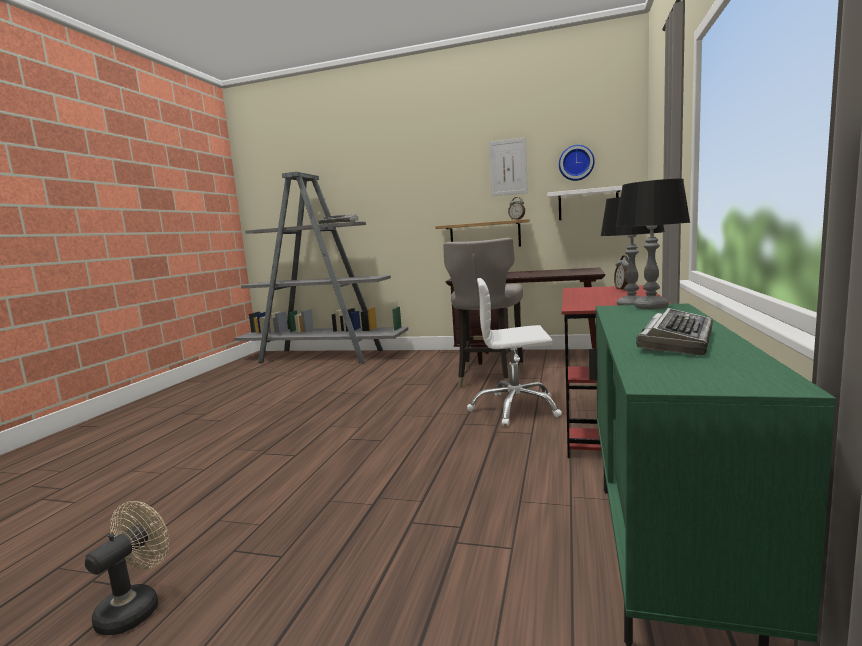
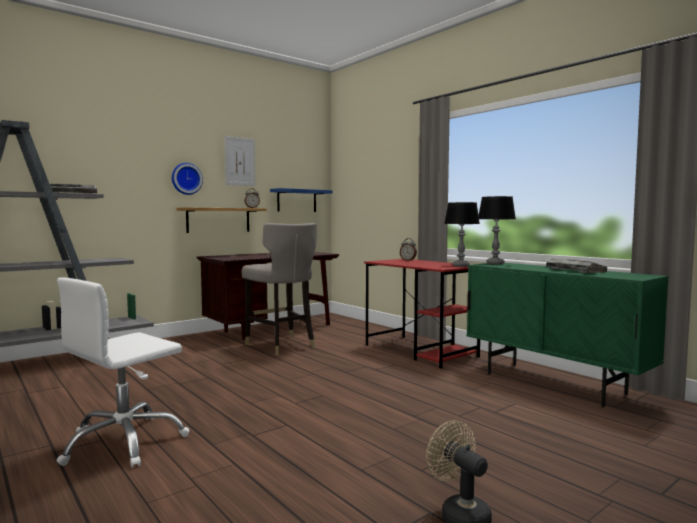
camera: 55 degrees left, 5 degrees down
(515, 408) = (351, 356): white office chair -> white office chair (124, 442)
(576, 163) = (289, 167): wall clock -> wall clock (186, 178)
(588, 204) = (296, 200): white shelf -> blue shelf

